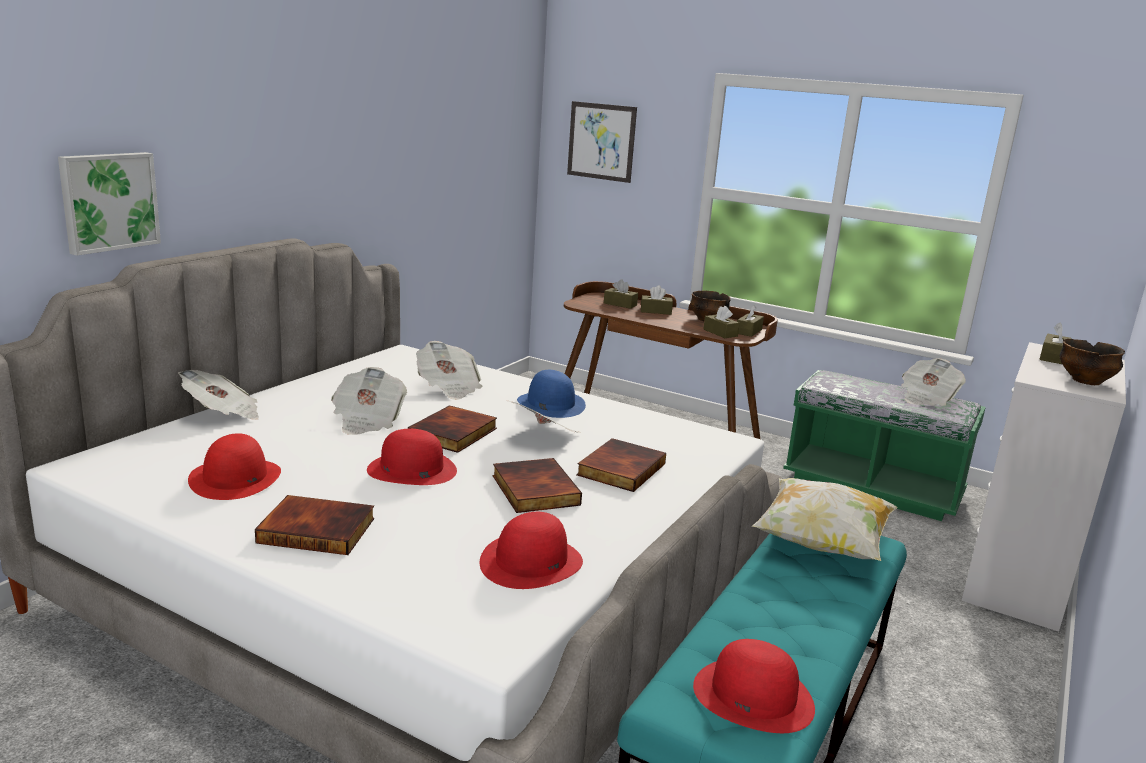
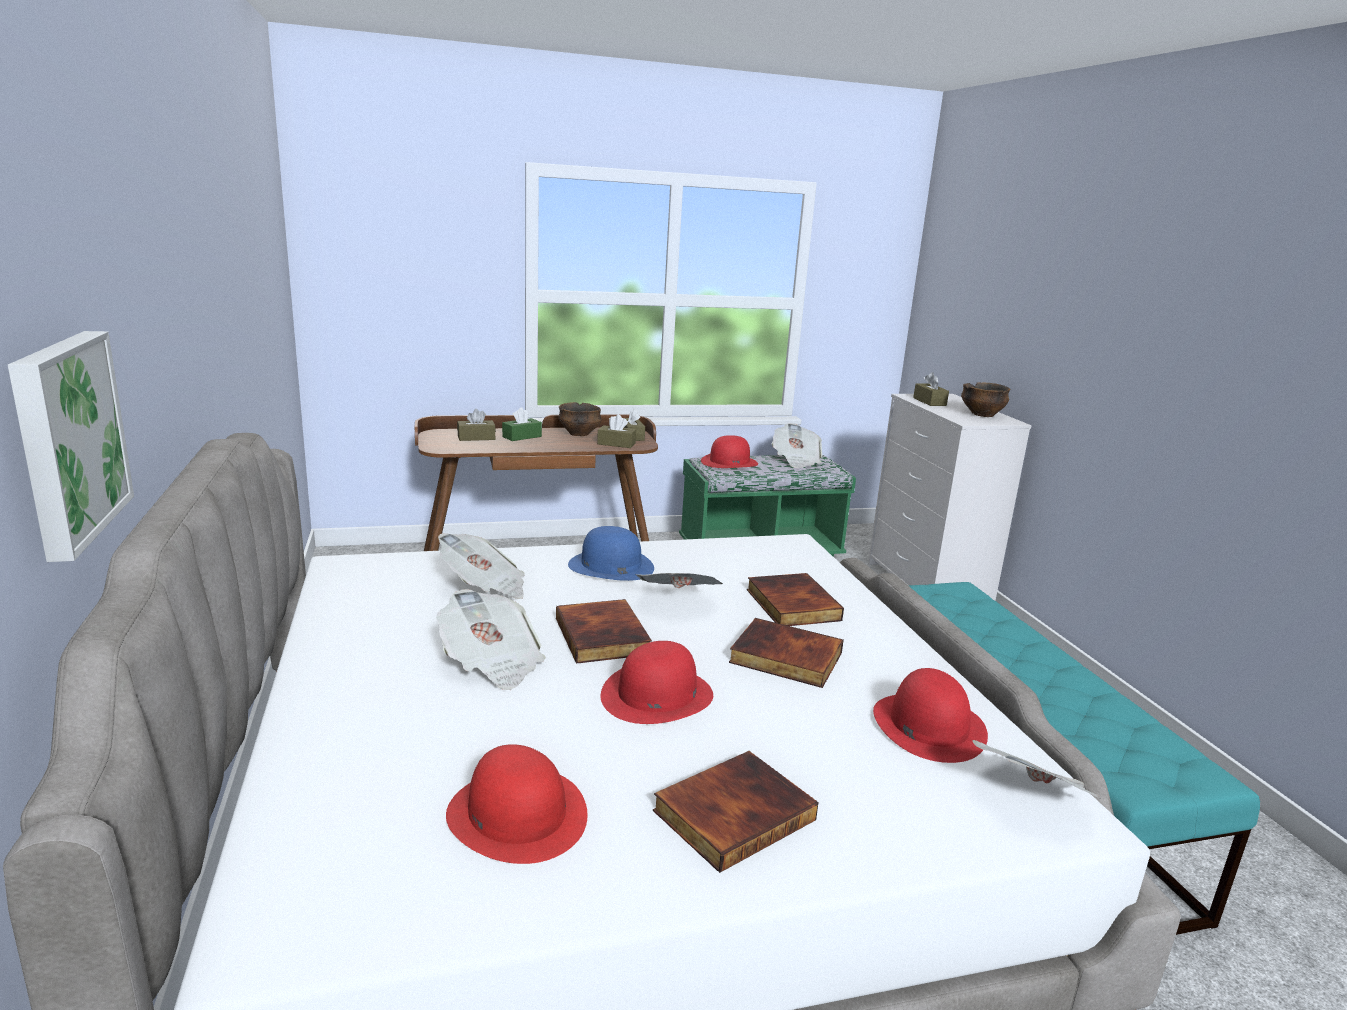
camera: 45 degrees left, 0 degrees up
(223, 413) = (297, 743): newspaper -> newspaper (1033, 798)
(601, 141) = (384, 247): picture -> none
(656, 311) = (522, 436): brown tissue box -> green tissue box
(754, 696) = (1143, 745): red hat -> red hat (729, 462)
(821, 544) = (947, 606): pillow -> none

